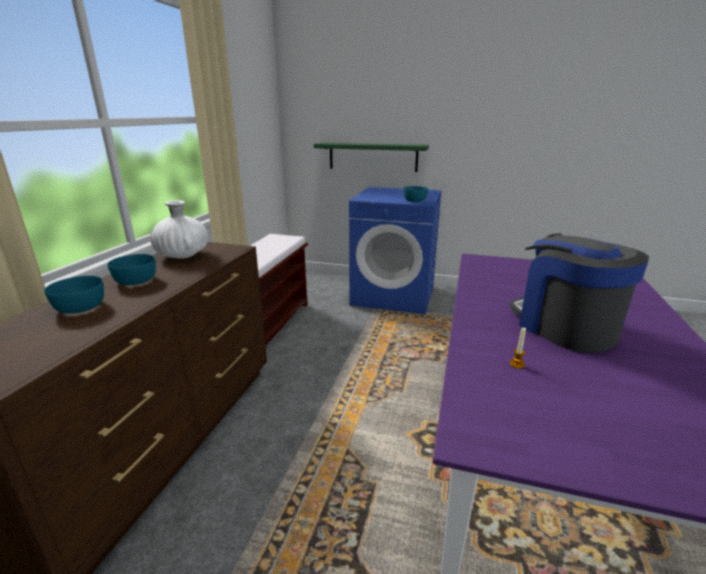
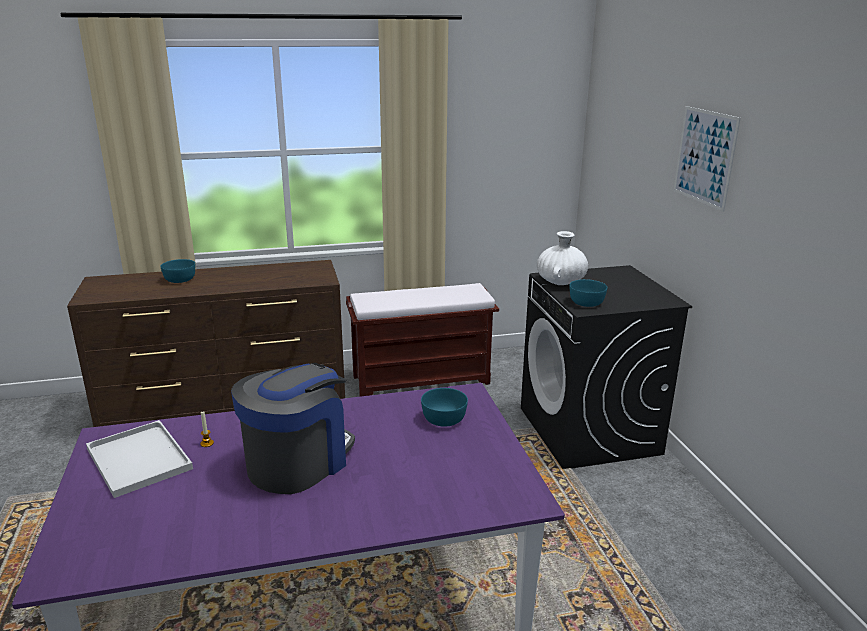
camera: 60 degrees right, 0 degrees up
(135, 280) = (230, 276): turquoise bowl -> turquoise bowl (443, 418)
(183, 255) = (291, 271): white vase -> white vase (561, 282)
(372, 157) = (642, 224): green shelf -> none
(394, 295) = (589, 431): blue washing machine -> black washing machine
(432, 97) = (705, 157): none -> picture
(539, 414) = (137, 458): none -> white tray

